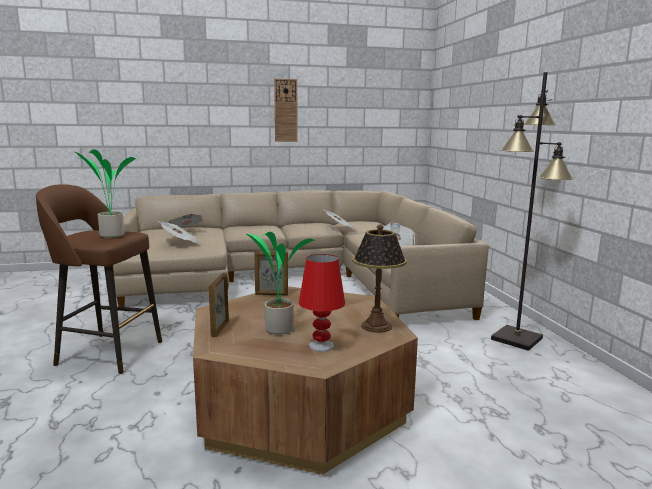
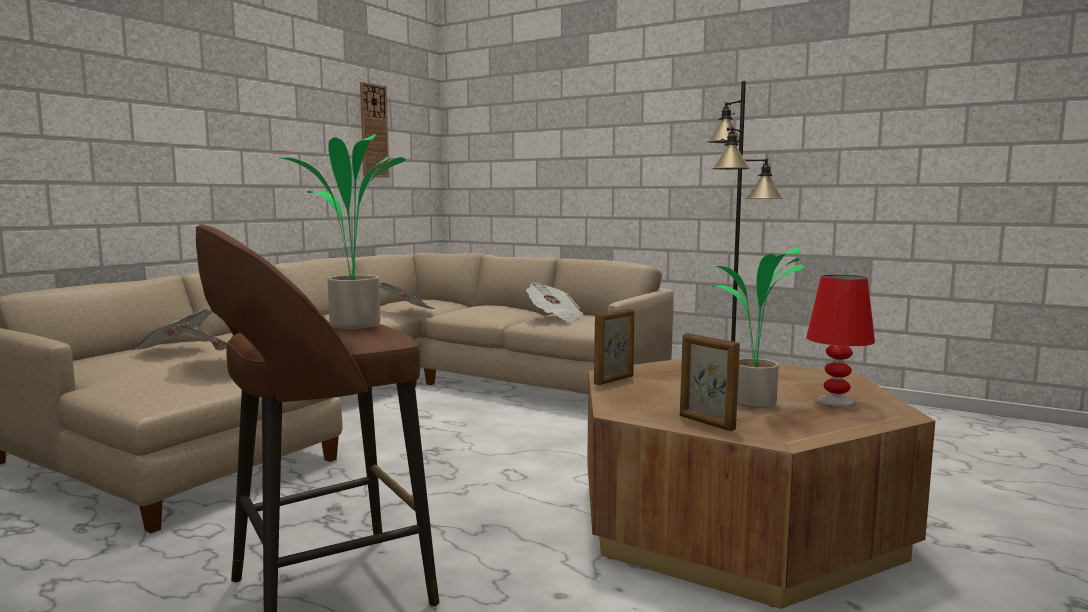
camera: 45 degrees left, 5 degrees down
(285, 110) = (266, 123): wall clock -> wall clock (374, 131)
(377, 326) = (804, 374): table lamp -> none

